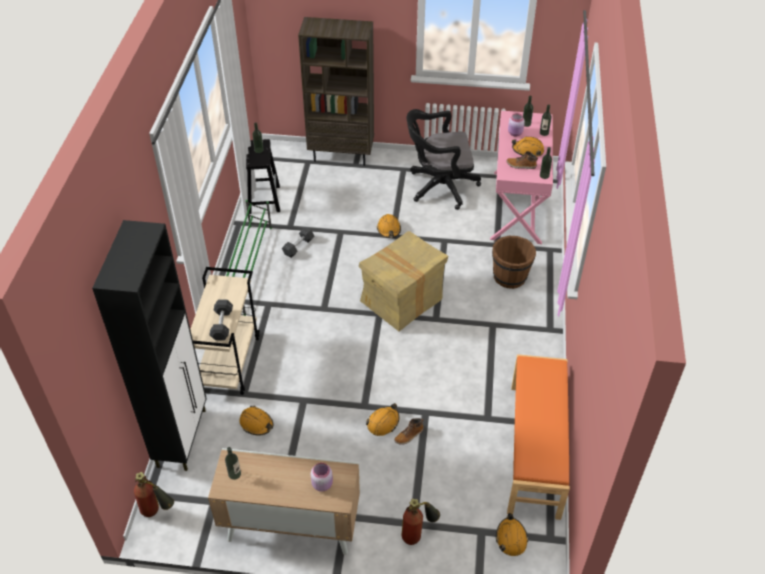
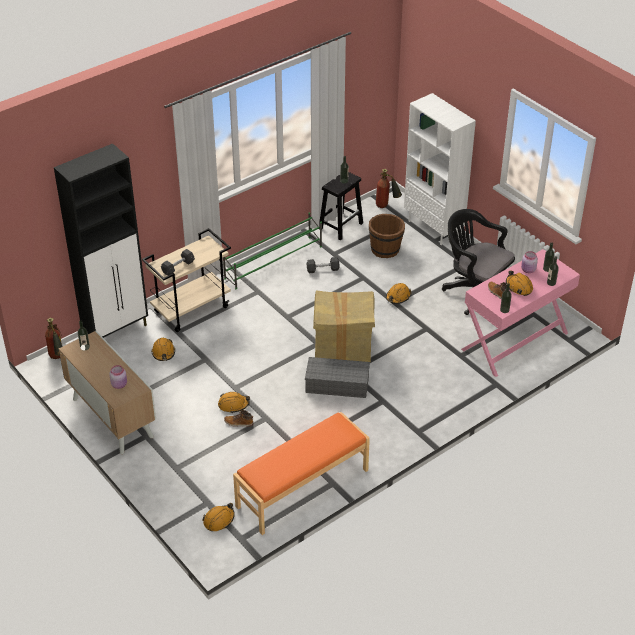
camera: 45 degrees right, 5 degrees down
(341, 155) = (434, 228): brown bookcase -> white bookcase
(418, 534) = (171, 475): fire extinguisher -> fire extinguisher (386, 206)
(441, 338) = (336, 385): none -> grey storage box
(510, 276) = (440, 381): brown bucket -> brown bucket (385, 249)

